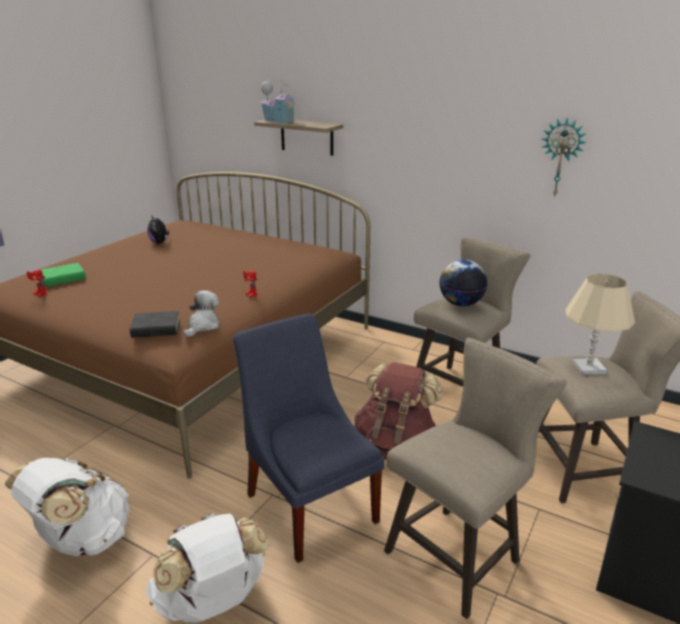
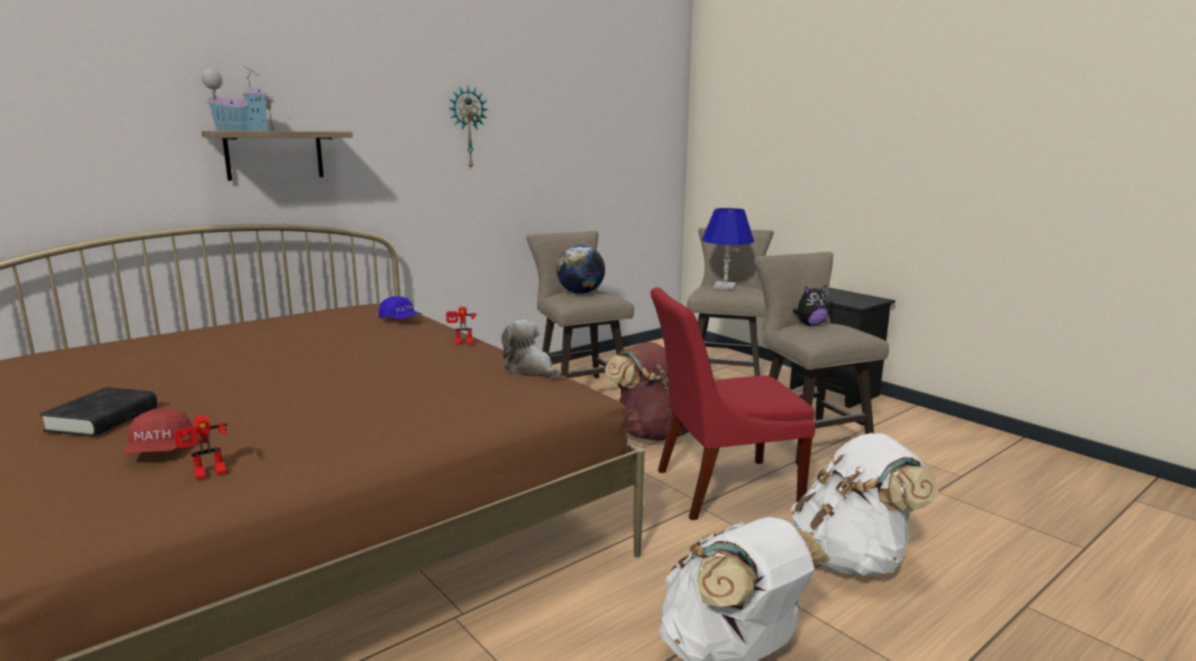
camera: 70 degrees left, 10 degrees down
(63, 278) = (160, 450): green book -> red cap
(156, 329) = (515, 390): black book -> black book (103, 419)
(160, 242) = (119, 373): plush toy -> plush toy (810, 325)
(291, 266) = (400, 320): none -> blue cap
(309, 503) = (720, 488): blue chair -> red chair
(561, 158) = (569, 145): wall clock -> wall clock (467, 127)
(588, 367) = (725, 286): beige table lamp -> blue table lamp

